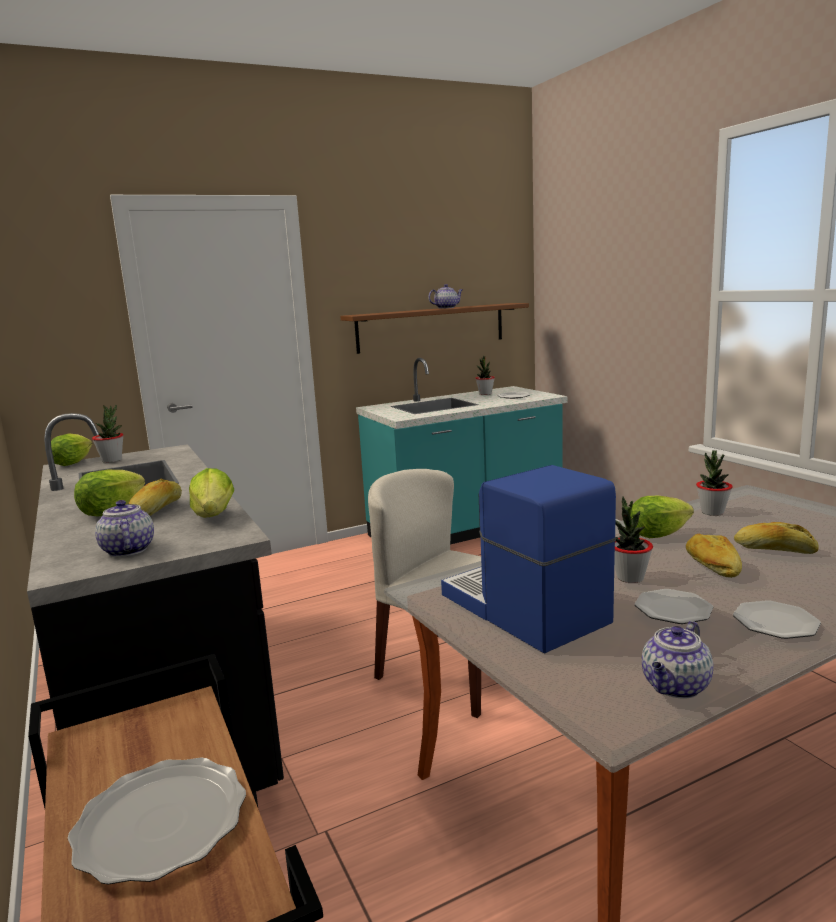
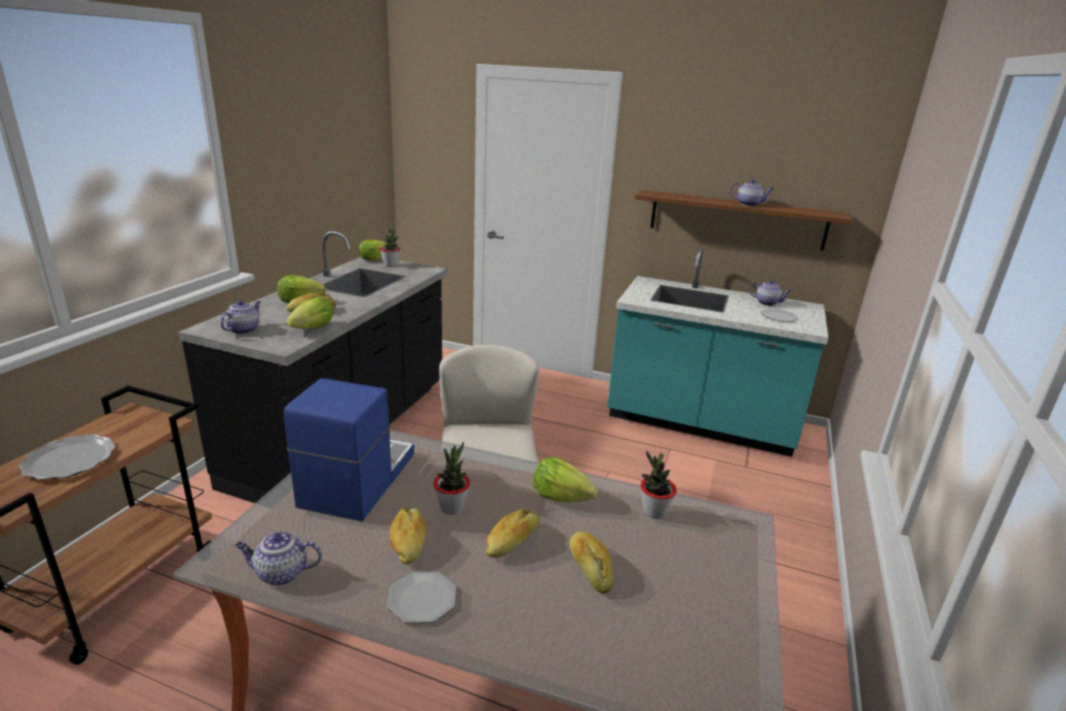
camera: 45 degrees right, 10 degrees up
(485, 394) = (767, 303): potted plant -> teapot
(673, 609) = (408, 542): plate -> bread

